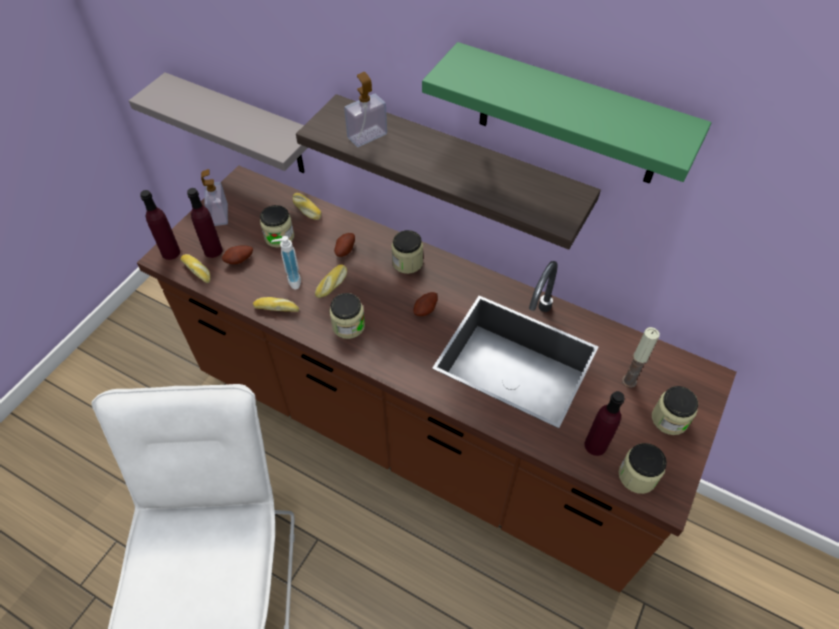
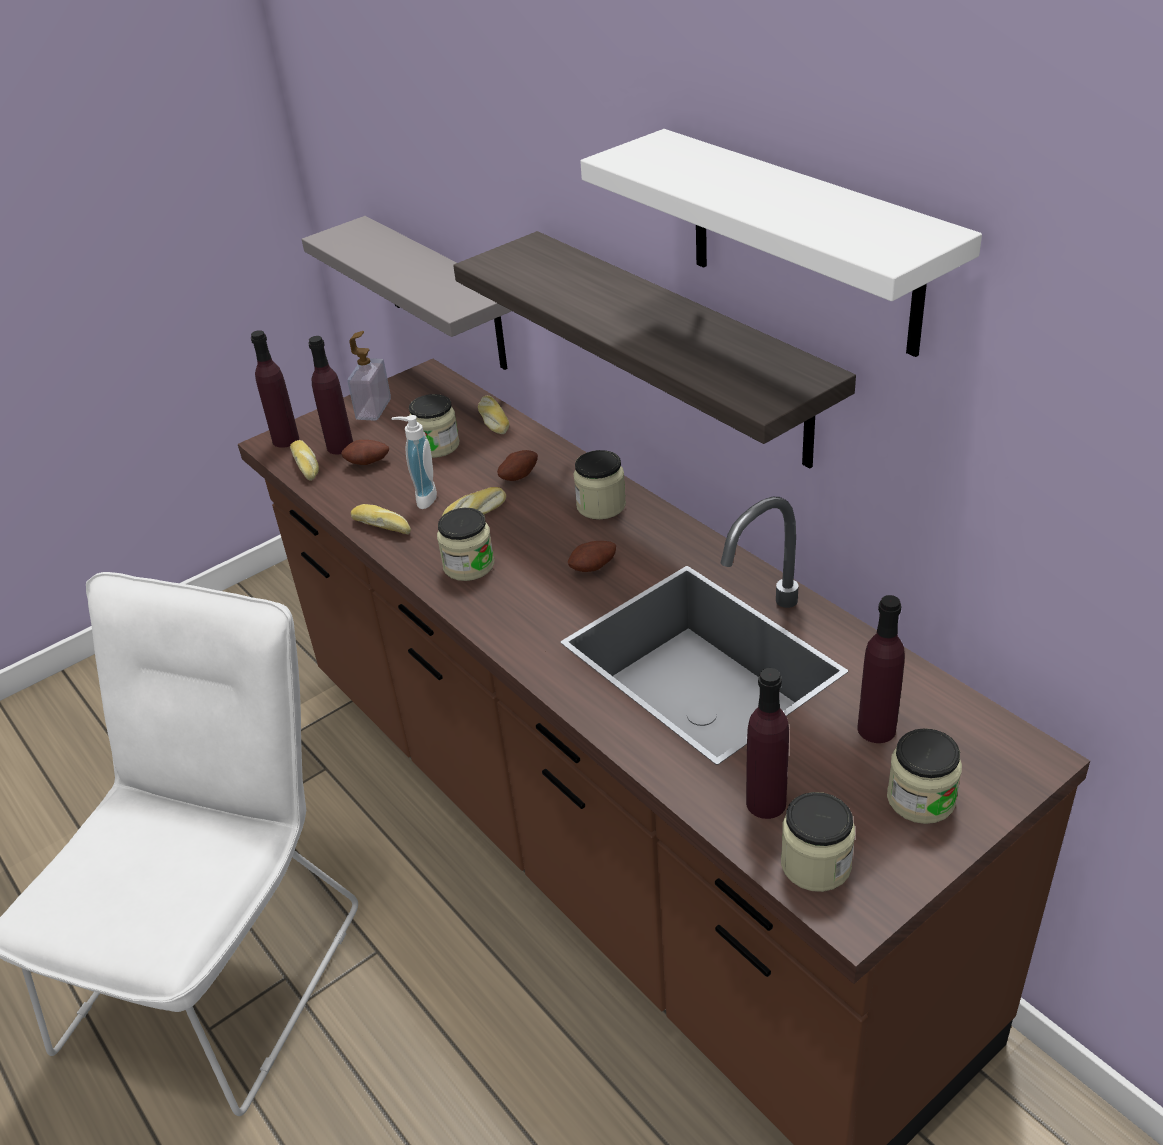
camera: 25 degrees right, 15 degrees down
(367, 136) = (546, 276): soap dispenser -> none
(569, 117) = (803, 242): green shelf -> white shelf
(629, 381) = (876, 729): candle -> purple bottle

